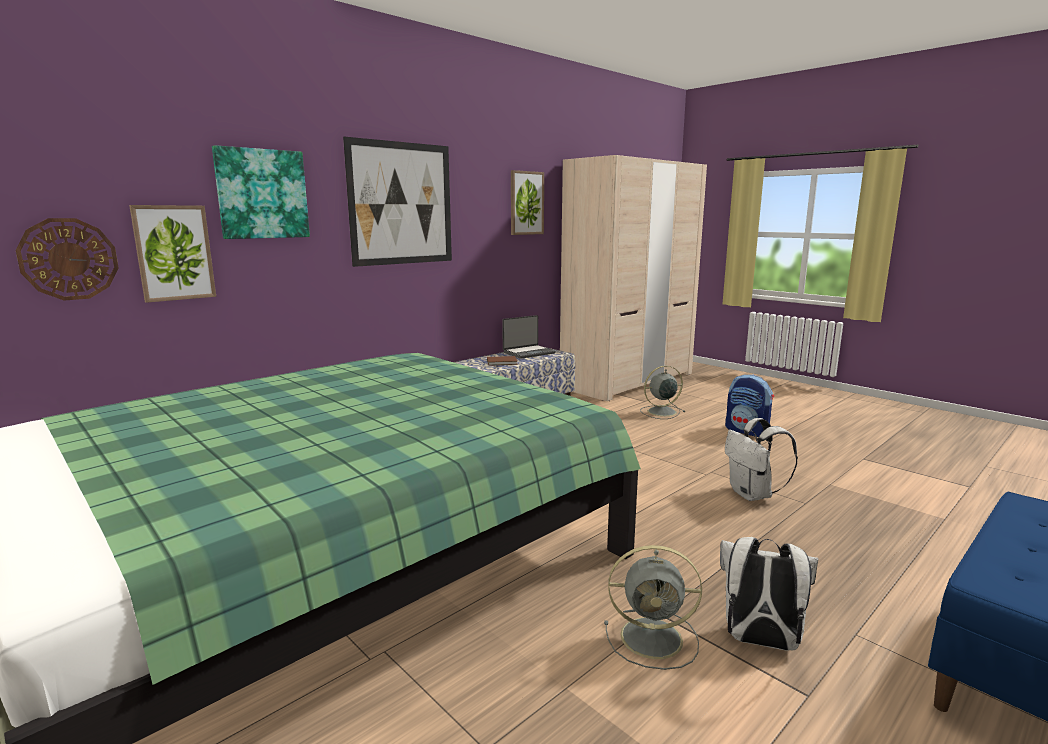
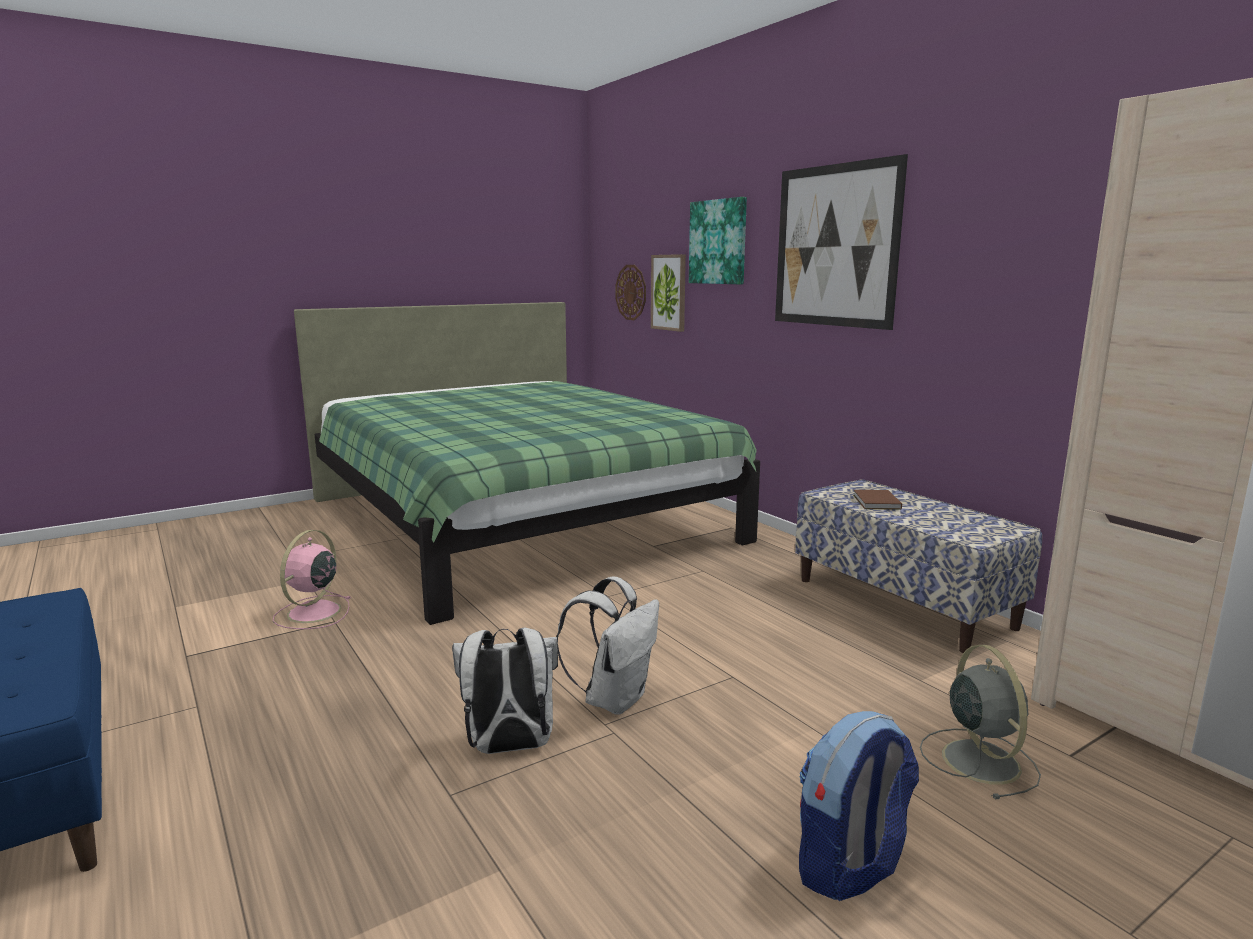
camera: 100 degrees right, 0 degrees up
(526, 203) = (1067, 234): picture -> none
(528, 352) = (962, 519): laptop -> none
(654, 638) = (312, 613): grey fan -> pink fan
(759, 641) = (254, 654): white backpack -> white backpack (614, 699)

